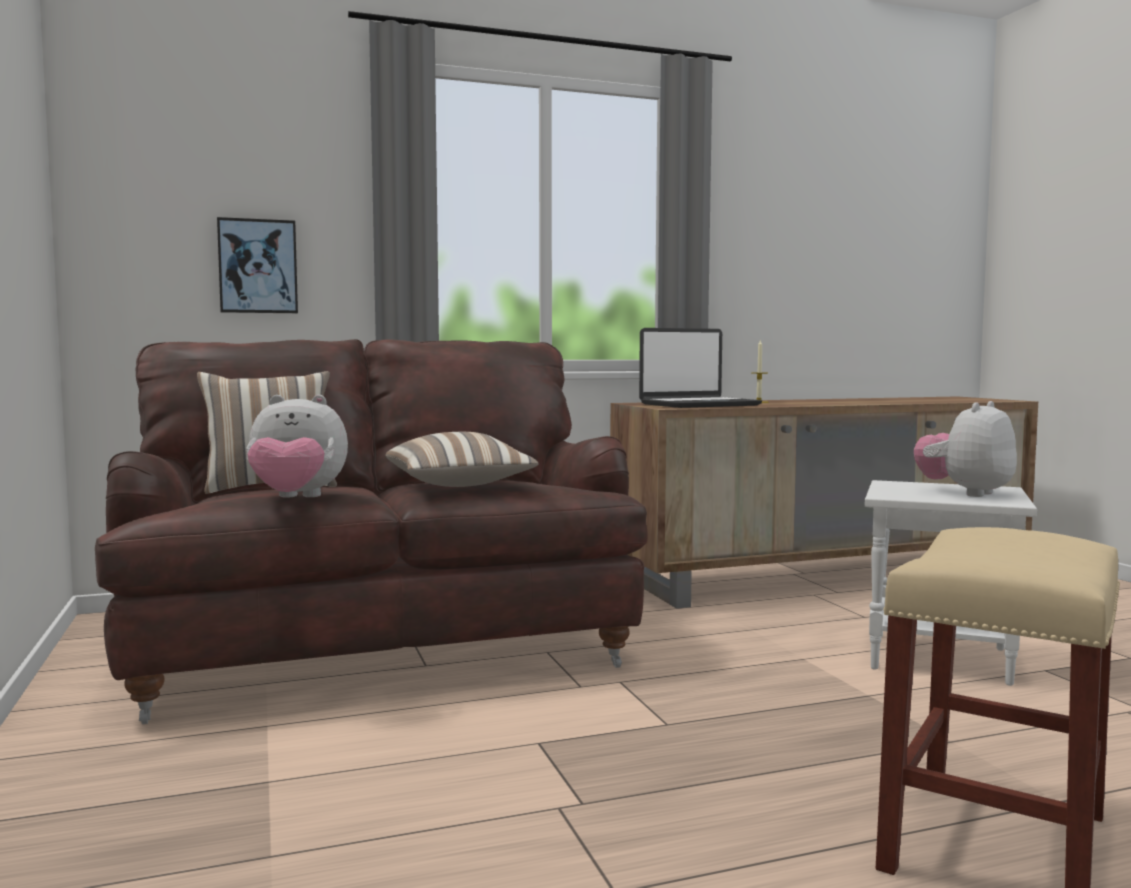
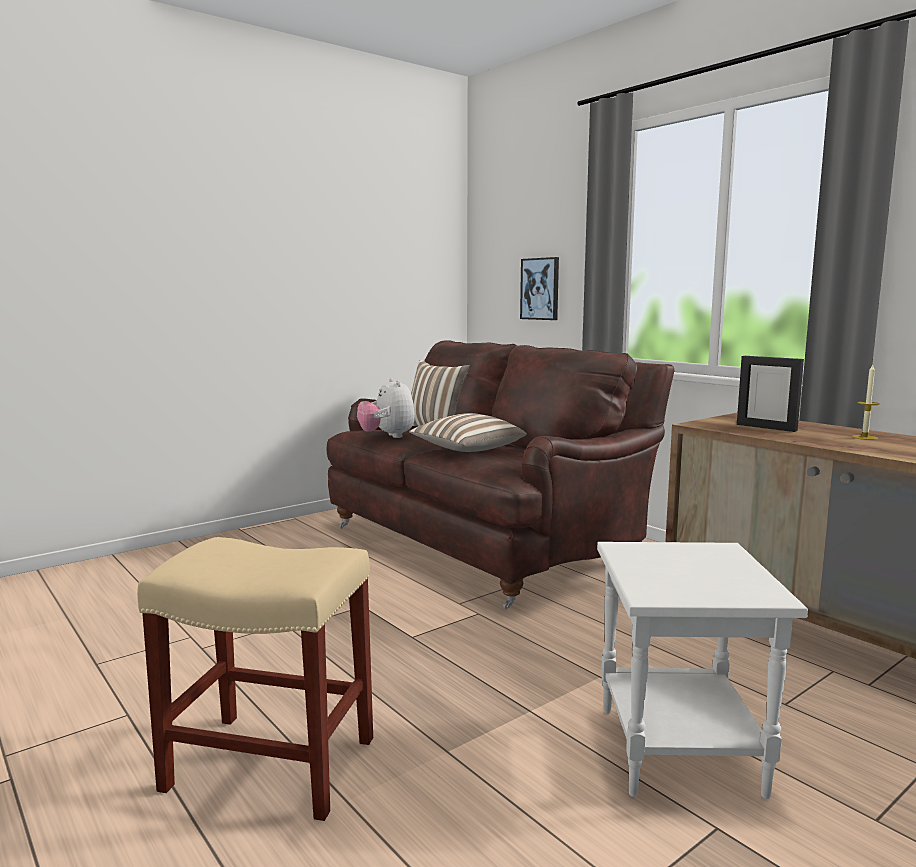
camera: 70 degrees right, 5 degrees up
(698, 404) = (766, 427): laptop -> picture frame
(965, 493) = (692, 577): plush toy -> none

